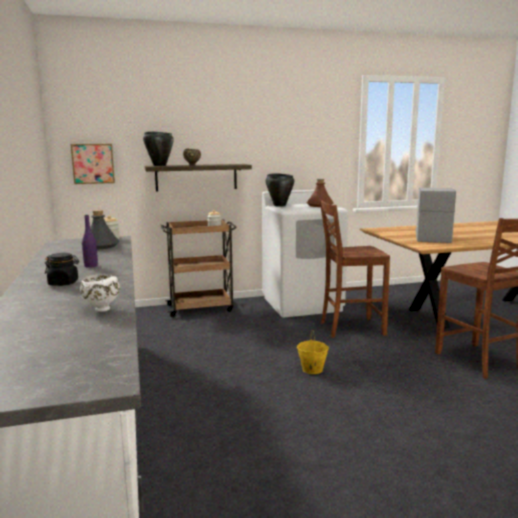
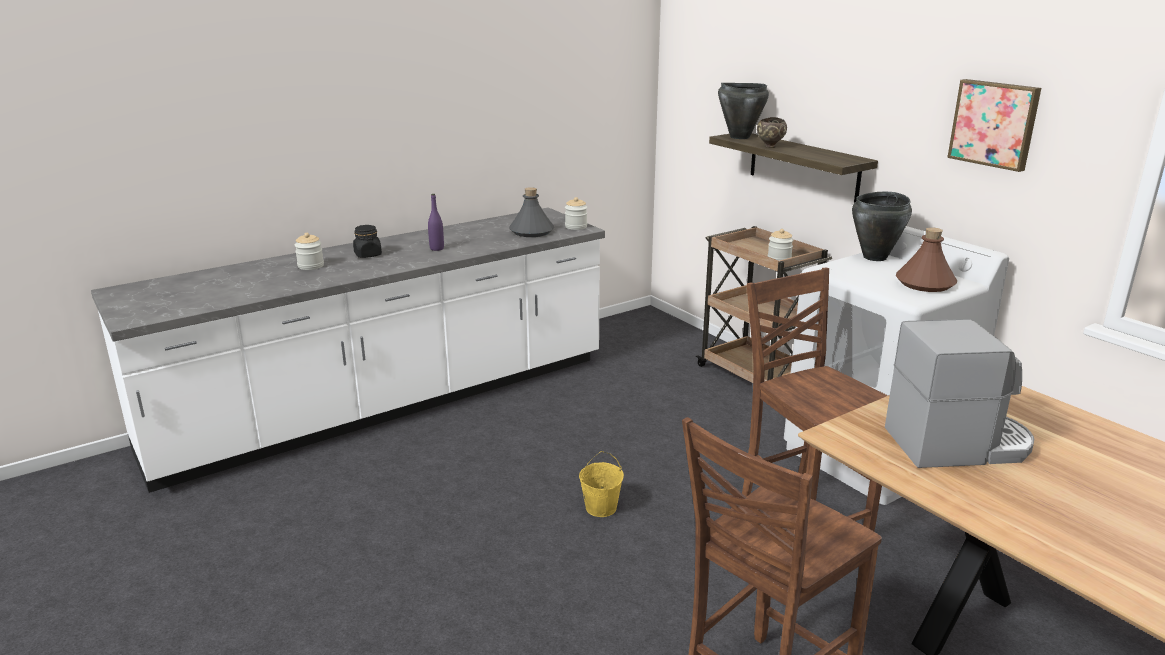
camera: 70 degrees right, 10 degrees up
(56, 301) = (311, 266): none -> jar
(93, 163) = (692, 116): picture -> picture (994, 124)
(101, 309) = (289, 284): white bowl -> none

